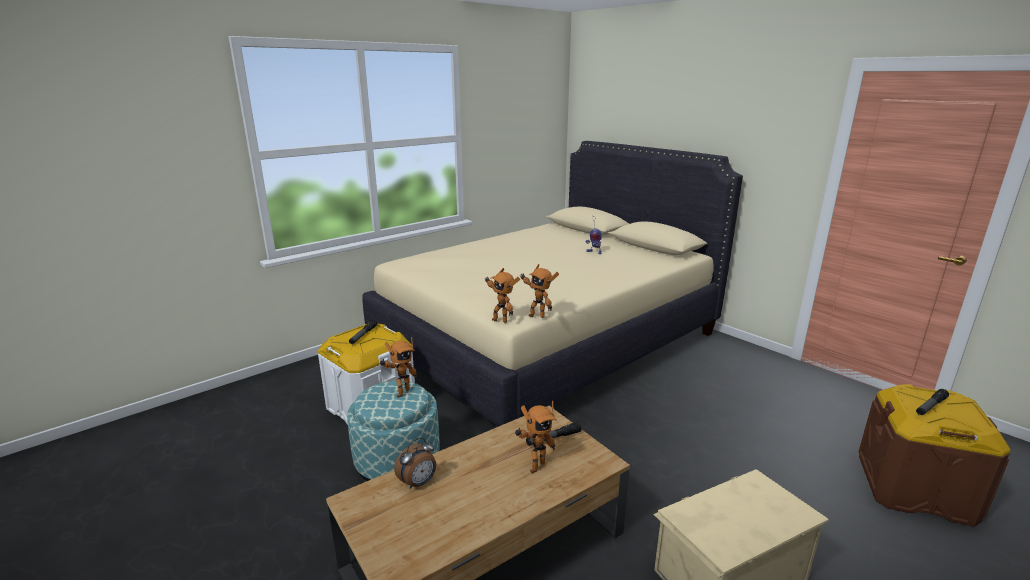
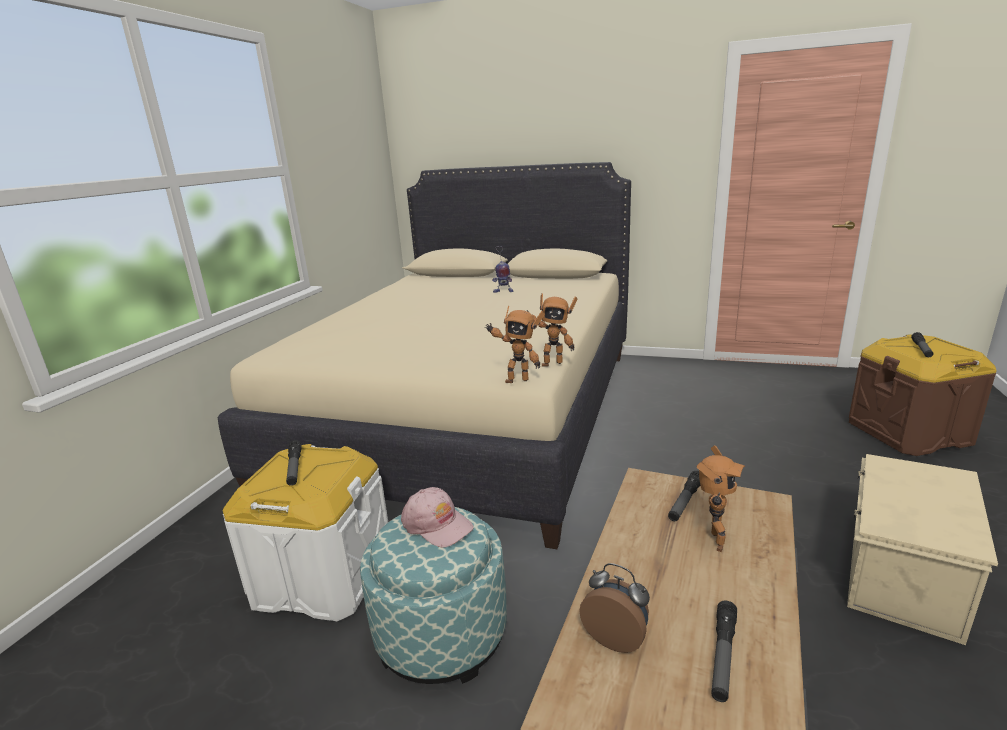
camera: 30 degrees left, 0 degrees up
(401, 392) = (437, 524): toy robot -> pink cap
(418, 483) = (616, 637): alarm clock -> alarm clock turned 75 degrees counterclockwise
(456, 517) = (723, 655): none -> flashlight

